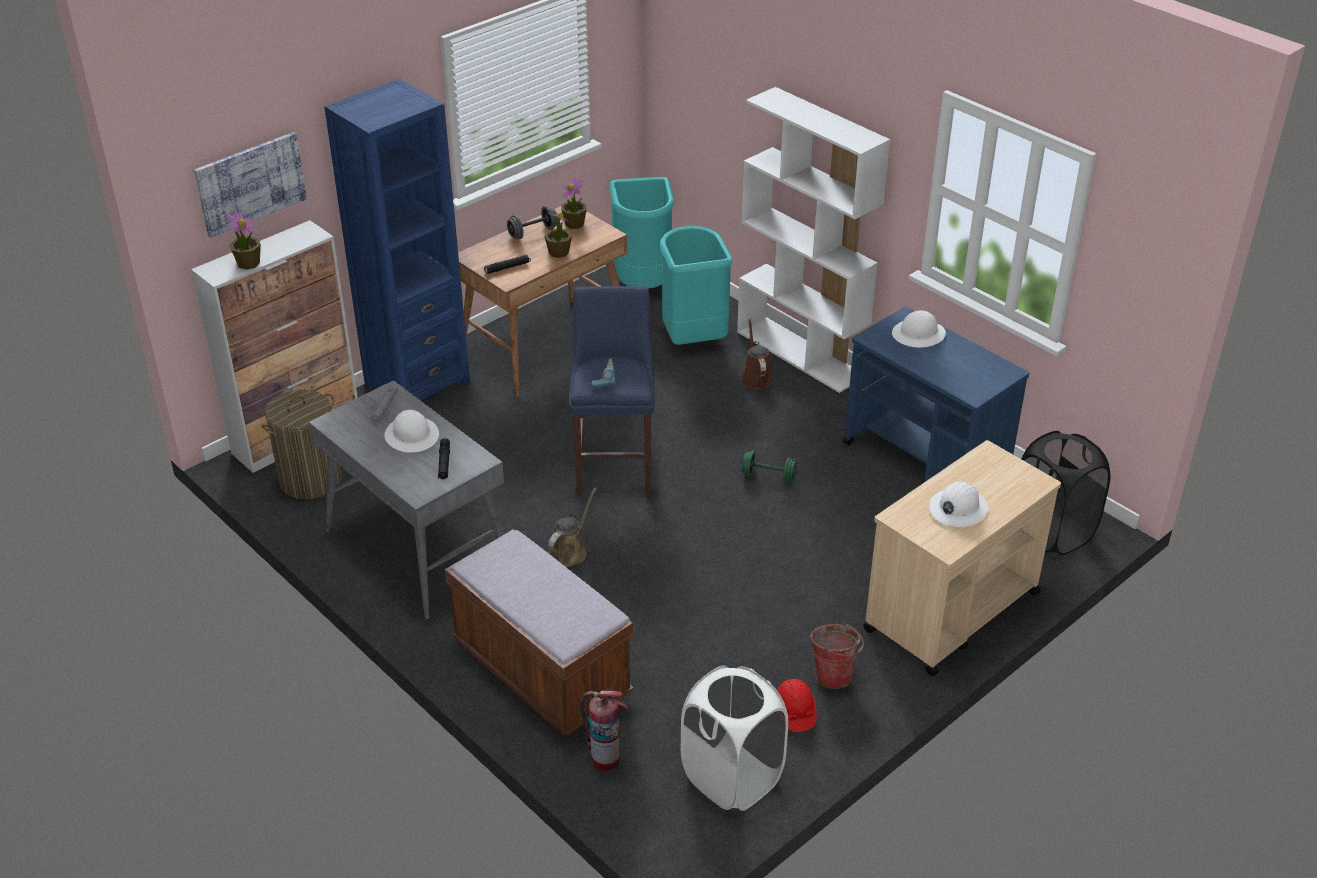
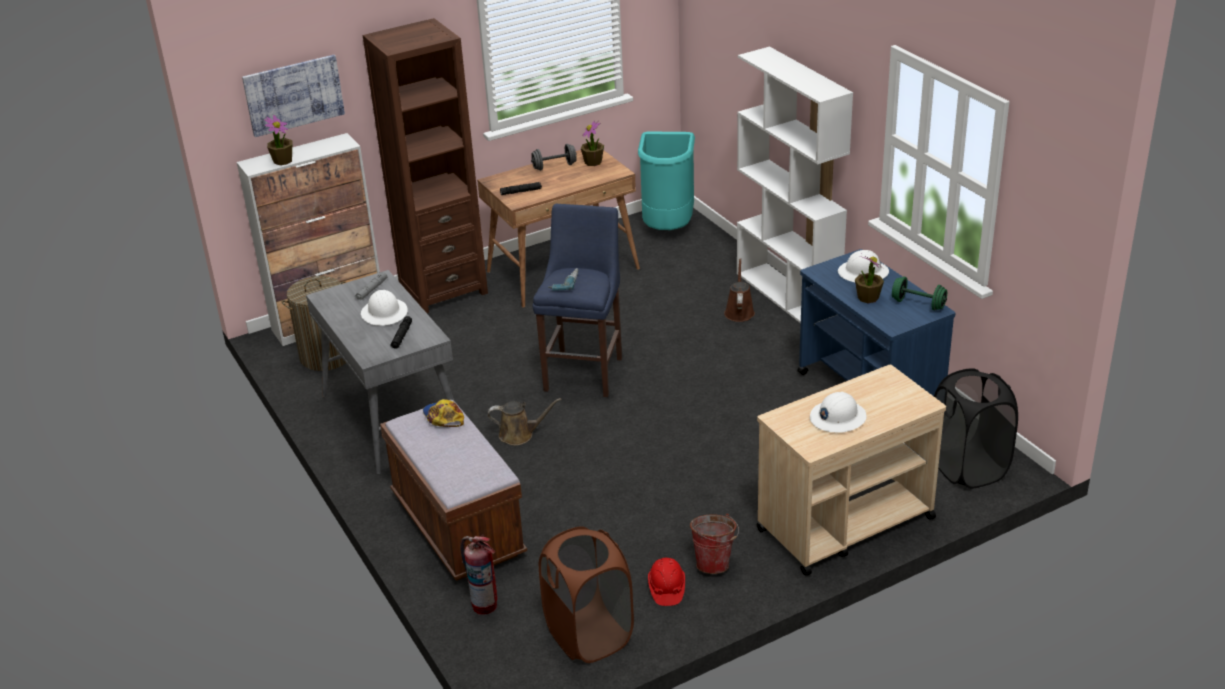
camera: 15 degrees right, 5 degrees down
(417, 383) = (443, 290): blue bookcase -> brown bookcase
(517, 553) = (443, 417): none -> cap
(558, 252) = (569, 183): potted plant -> potted plant (868, 297)
(569, 551) = (519, 435): brown watering can -> brown watering can turned 45 degrees clockwise
(692, 338) = (694, 275): turquoise trash can -> none
(732, 778) = (589, 635): white laundry basket -> brown laundry basket
(768, 476) = (718, 393): green dumbbell -> green dumbbell (918, 304)

